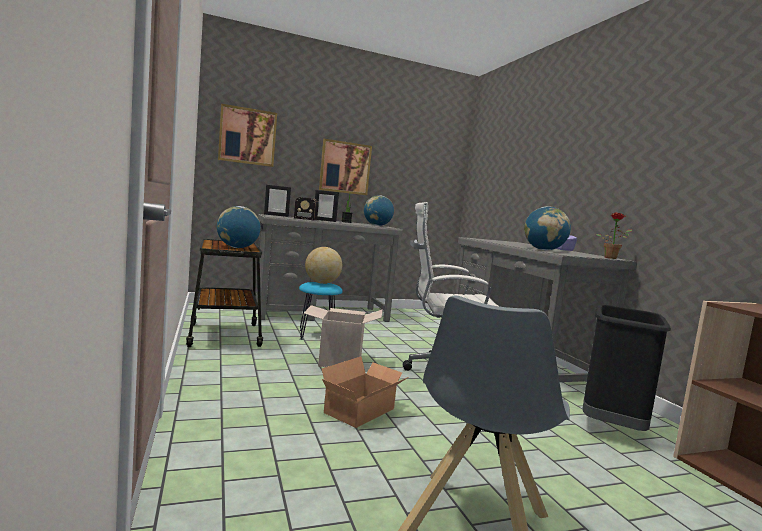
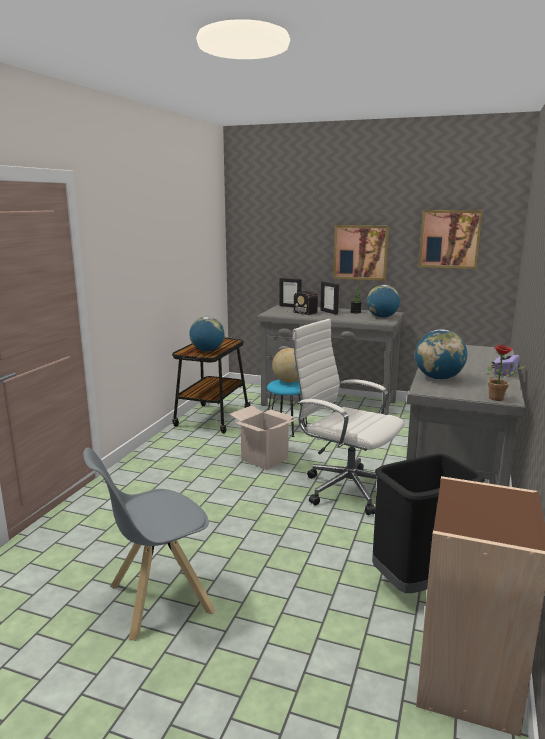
camera: 40 degrees right, 10 degrees up
(247, 136) = (265, 232): picture -> picture (449, 239)
(363, 411) = (215, 504): cardboard box -> none

